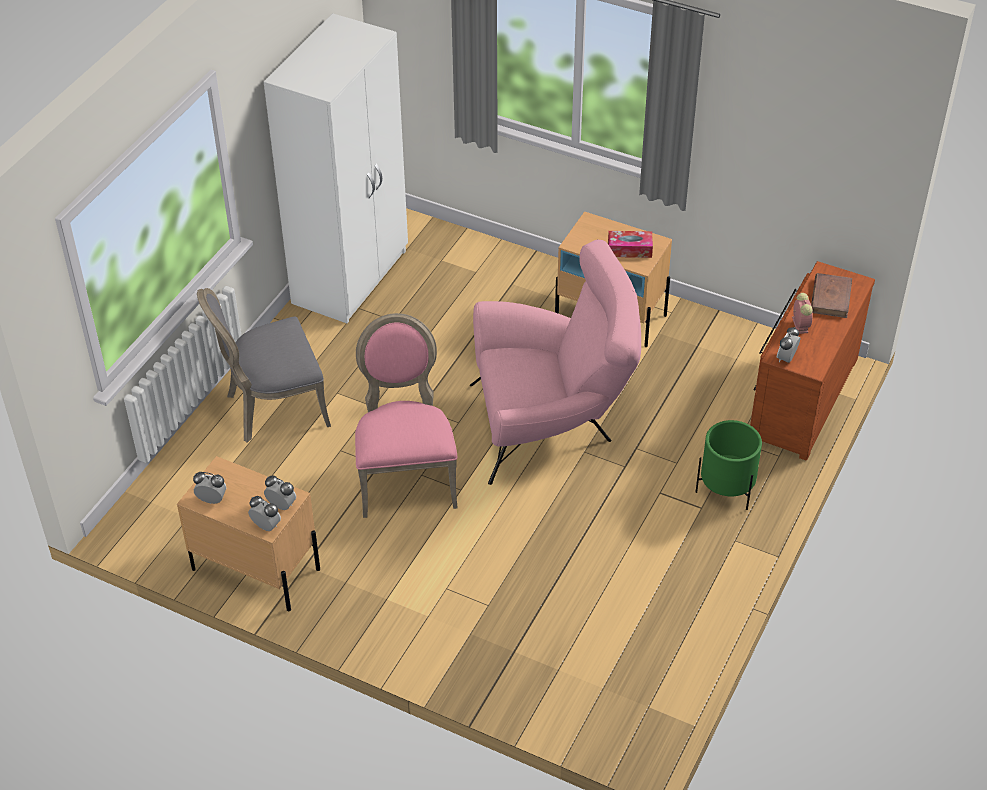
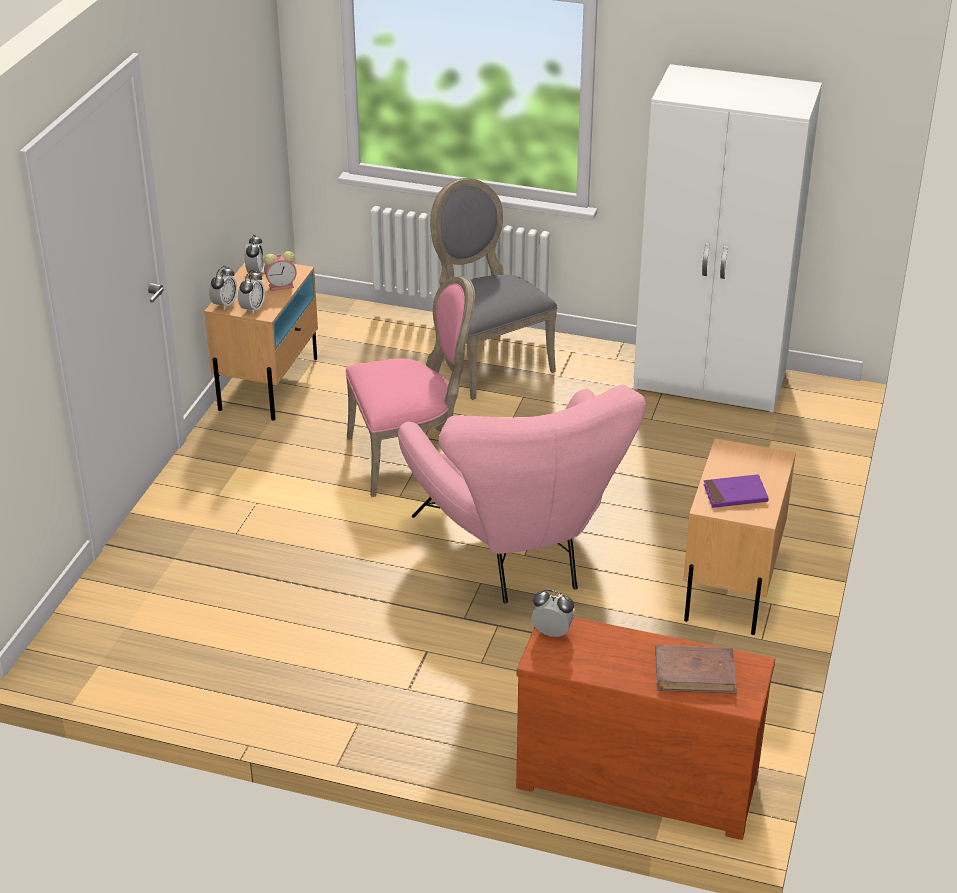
camera: 80 degrees right, 10 degrees down
(629, 249) = (735, 494): tissue box -> purple book
(726, 490) = (443, 711): green planter -> none
(799, 325) = (625, 643): alarm clock -> alarm clock (282, 286)

